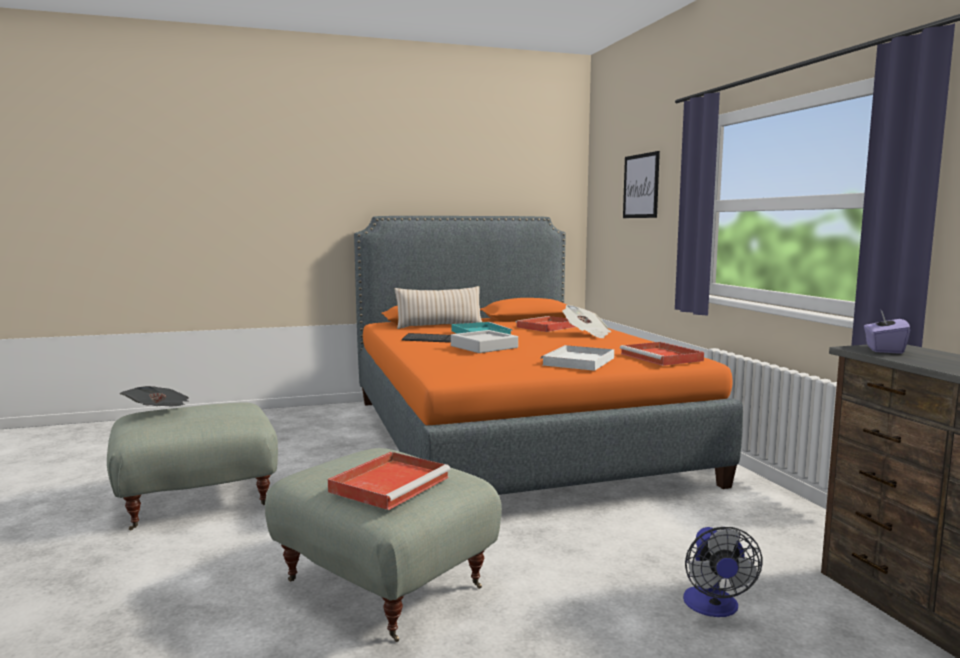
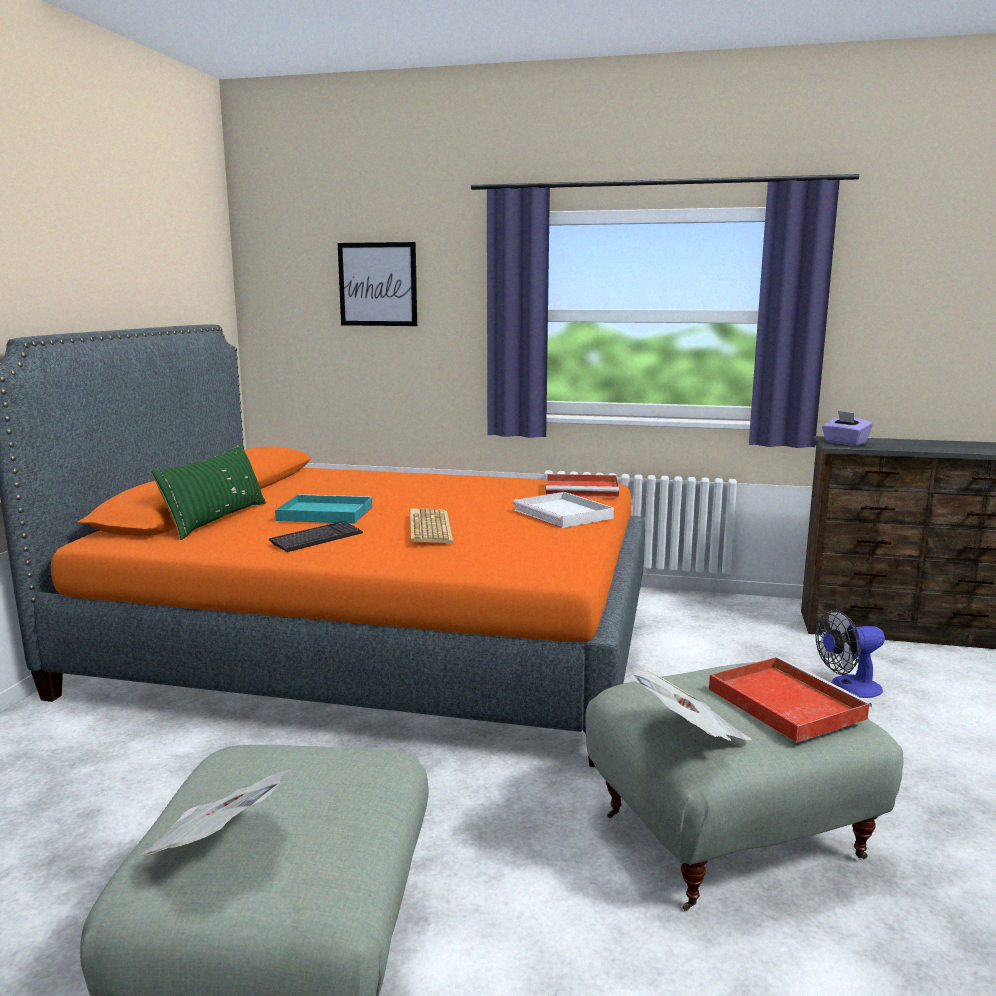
camera: 60 degrees left, 5 degrees up
(439, 326) = (216, 519): beige pillow -> green pillow
(484, 347) = (428, 527): grey tray -> keyboard
(546, 327) = (338, 485): red tray -> none
(586, 334) = (419, 484): newspaper -> newspaper (688, 735)
(713, 608) = (848, 688): fan -> fan turned 135 degrees clockwise

